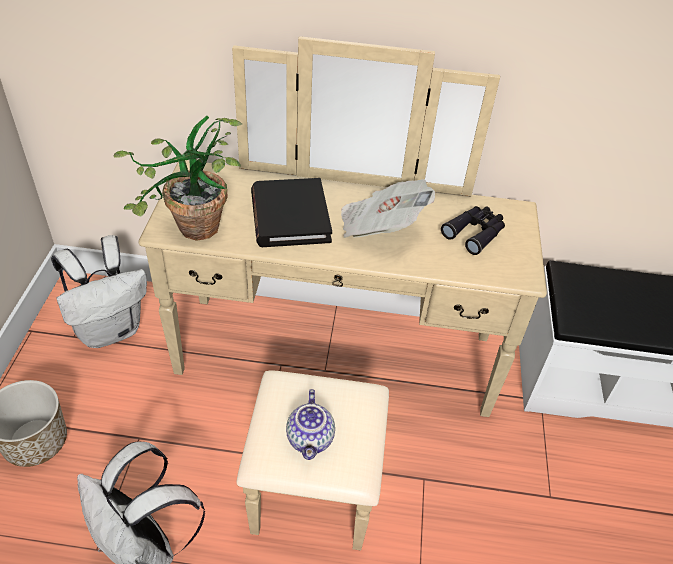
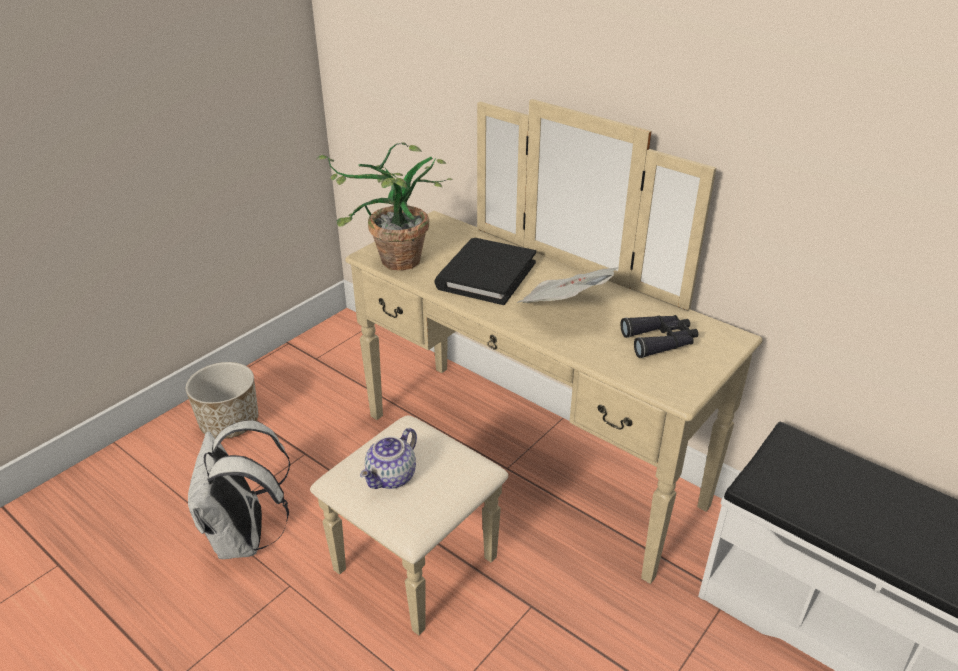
camera: 35 degrees right, 10 degrees down
(111, 329) = (348, 364): white backpack -> none

